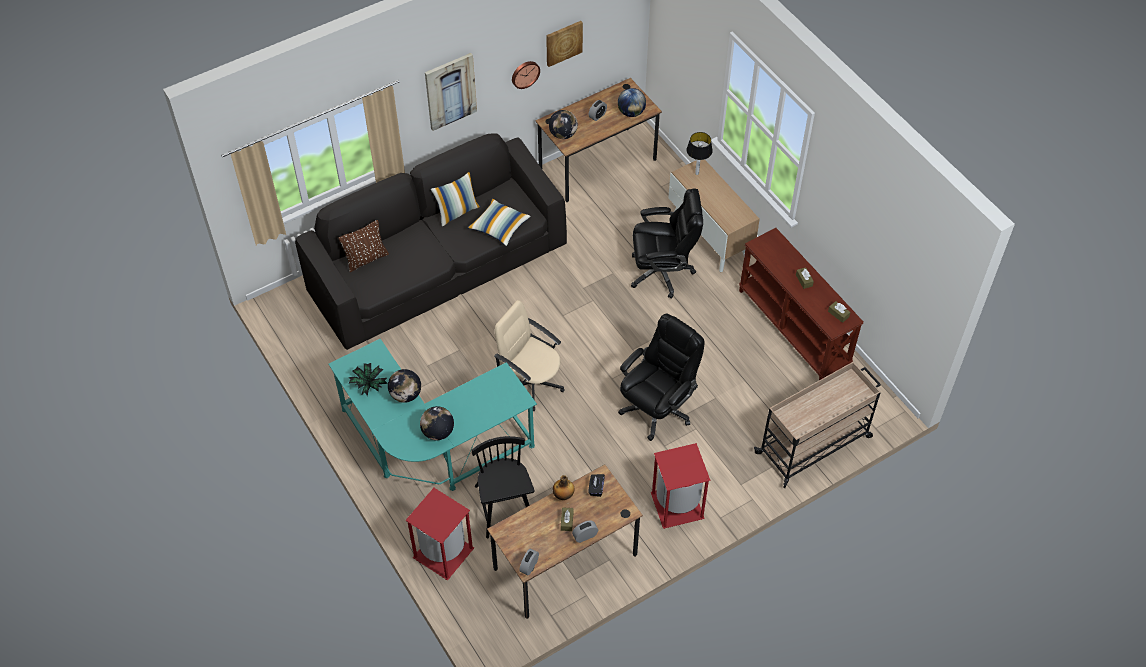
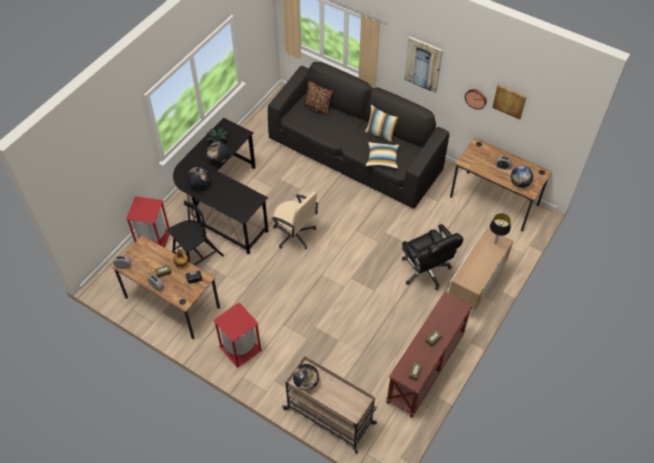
camera: 65 degrees right, 0 degrees up
(431, 446) = (224, 204): turquoise desk -> black desk
(531, 383) = (294, 234): beige office chair -> beige office chair turned 120 degrees clockwise
(563, 134) = (472, 155): globe -> globe (306, 382)
(657, 408) = (311, 309): black office chair -> none

